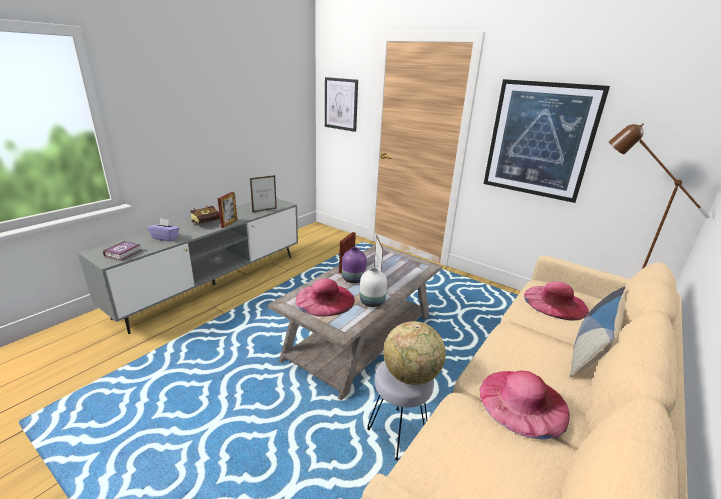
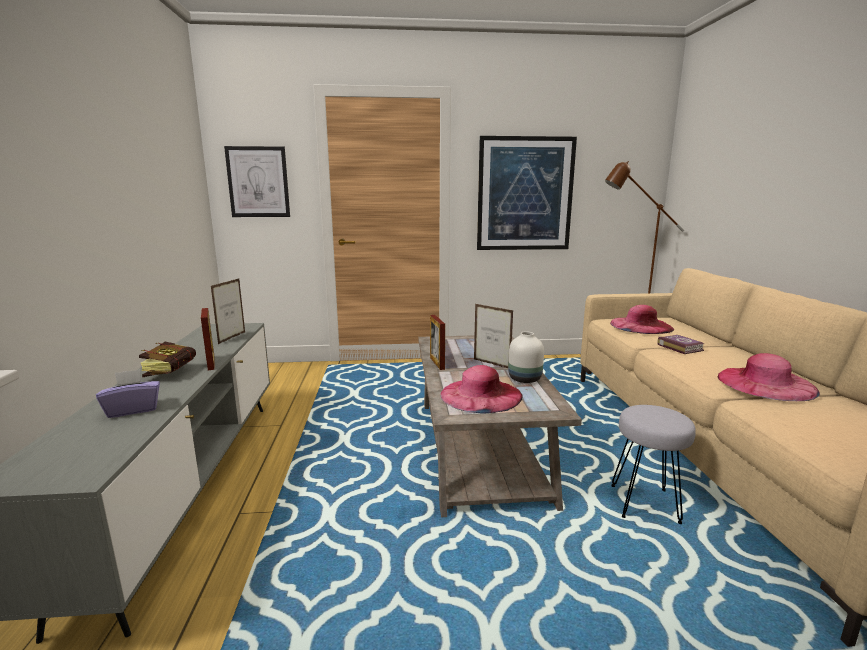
camera: 40 degrees left, 10 degrees down
(124, 253) = (92, 454): book -> book (679, 347)
(353, 279) = (466, 369): purple vase -> none
(411, 375) = (664, 415): globe -> none
(591, 350) = (716, 343): pillow -> none

